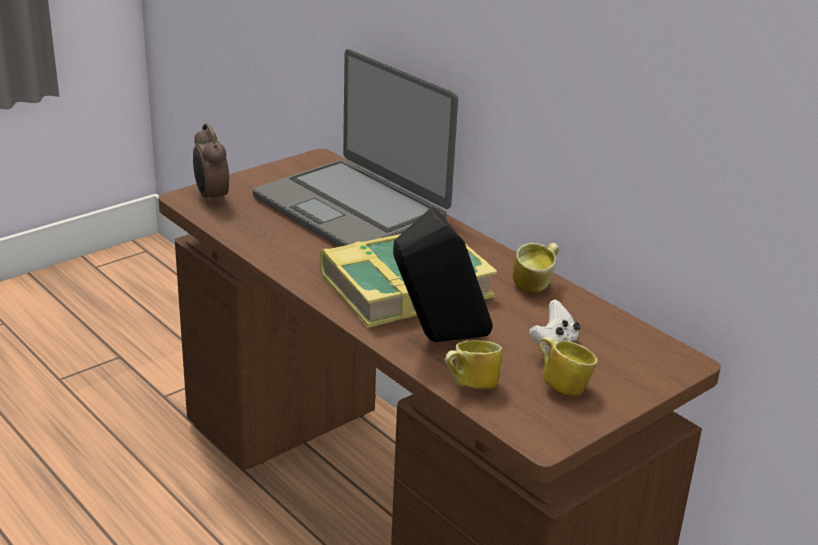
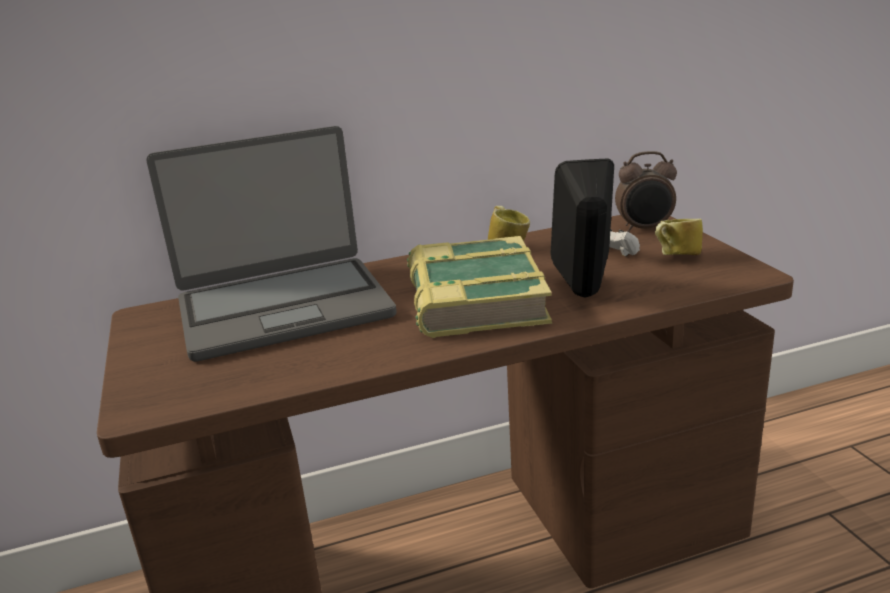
camera: 65 degrees left, 5 degrees down
(211, 198) = (158, 393): alarm clock -> alarm clock (645, 229)
(470, 386) = (669, 291): mug -> none

